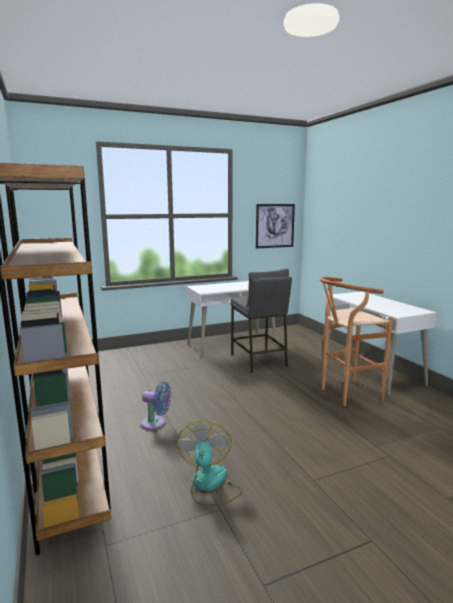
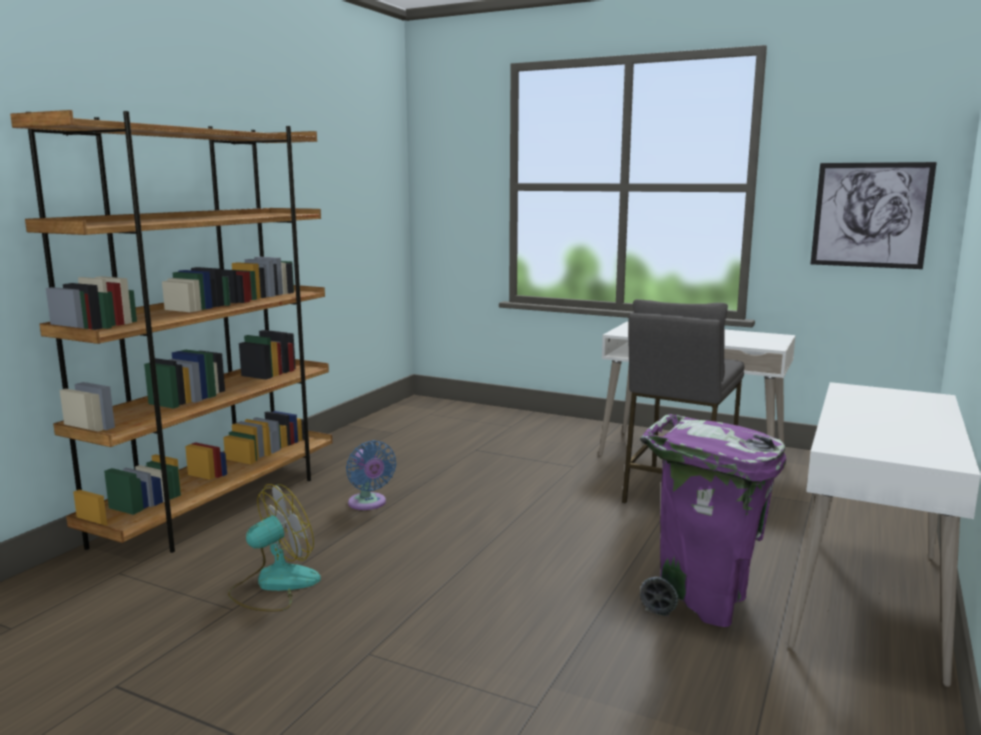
camera: 50 degrees right, 0 degrees up
(345, 394) = (702, 601): brown stool -> purple trash can

